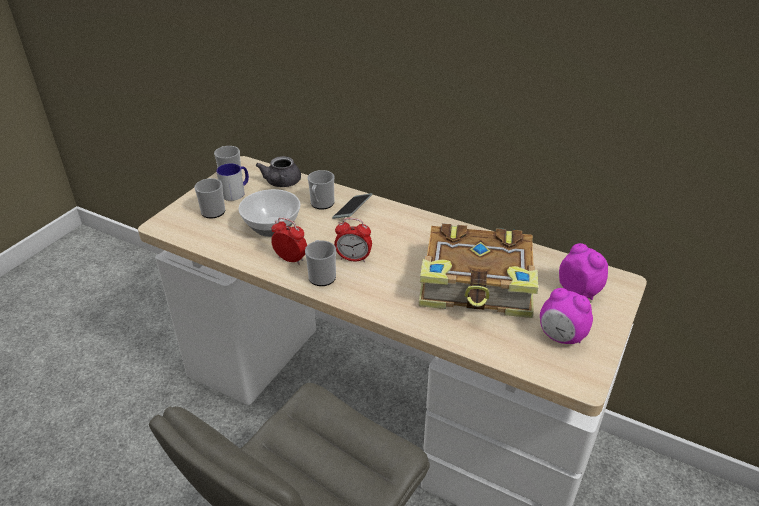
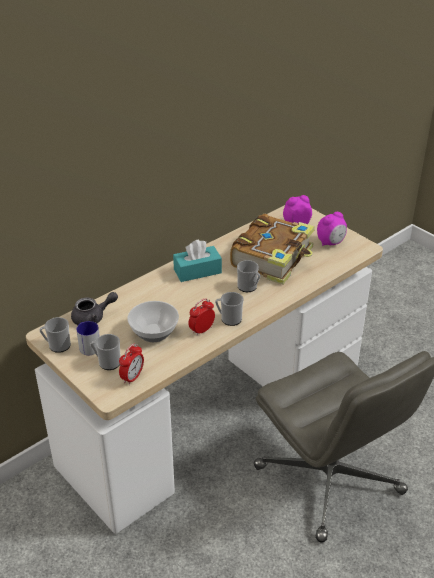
camera: 70 degrees left, 0 degrees up
(281, 183) = (93, 318): grey teapot -> grey teapot turned 45 degrees counterclockwise
(321, 204) = (139, 302): mug -> mug (249, 287)
(352, 210) = (158, 289): phone -> none
(353, 258) = (218, 301): alarm clock -> alarm clock (132, 377)
(404, 229) = (197, 271): none -> turquoise tissue box

